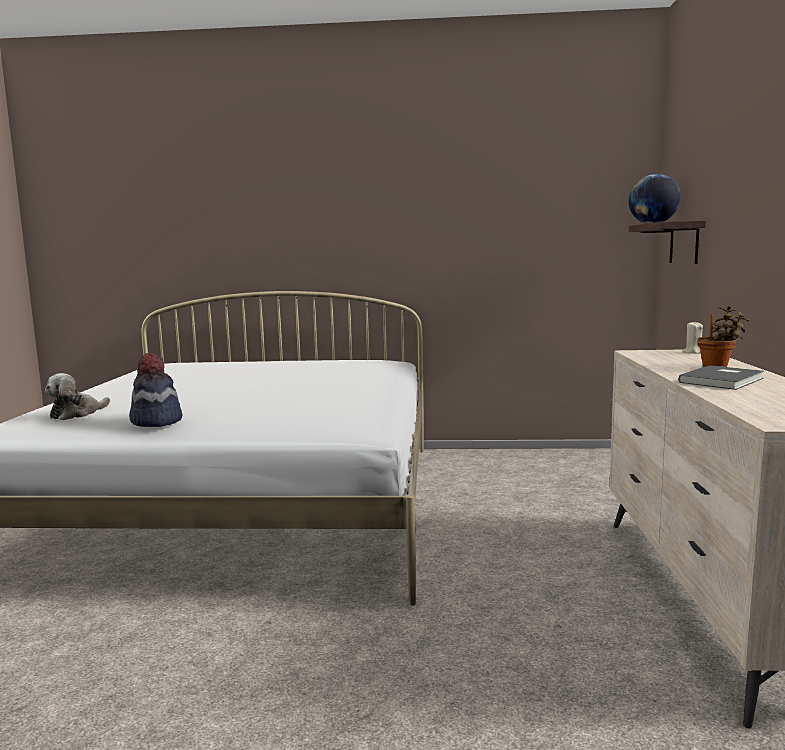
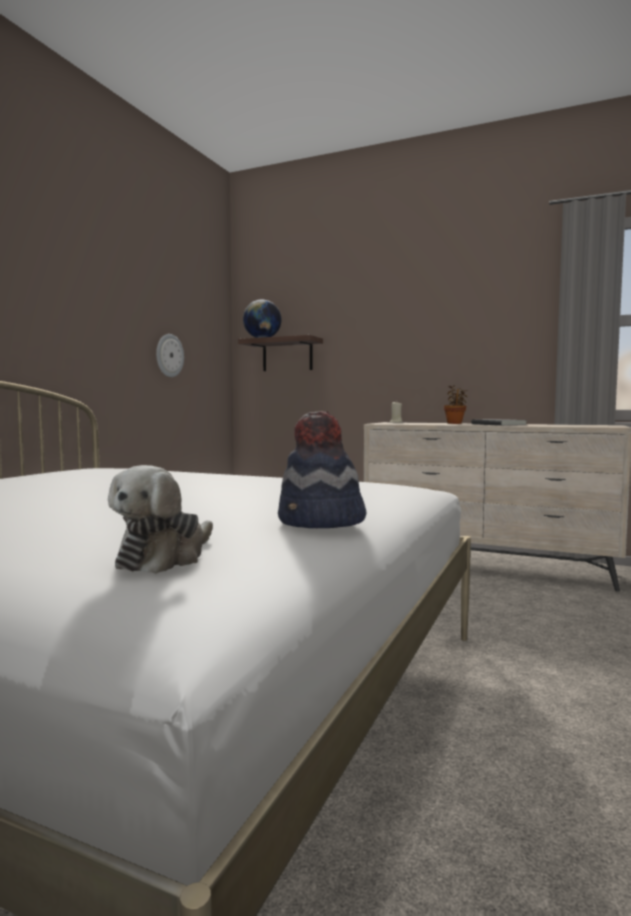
camera: 70 degrees left, 5 degrees down
(77, 414) = (165, 557): plush toy -> plush toy turned 60 degrees clockwise
(532, 254) = (169, 355): none -> wall clock

